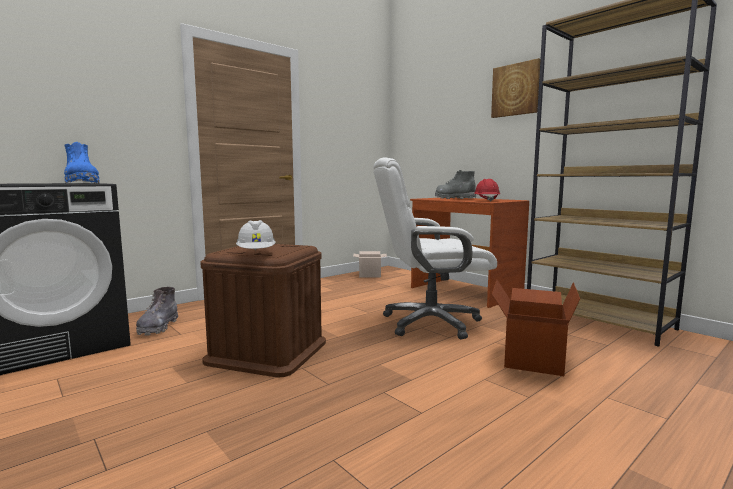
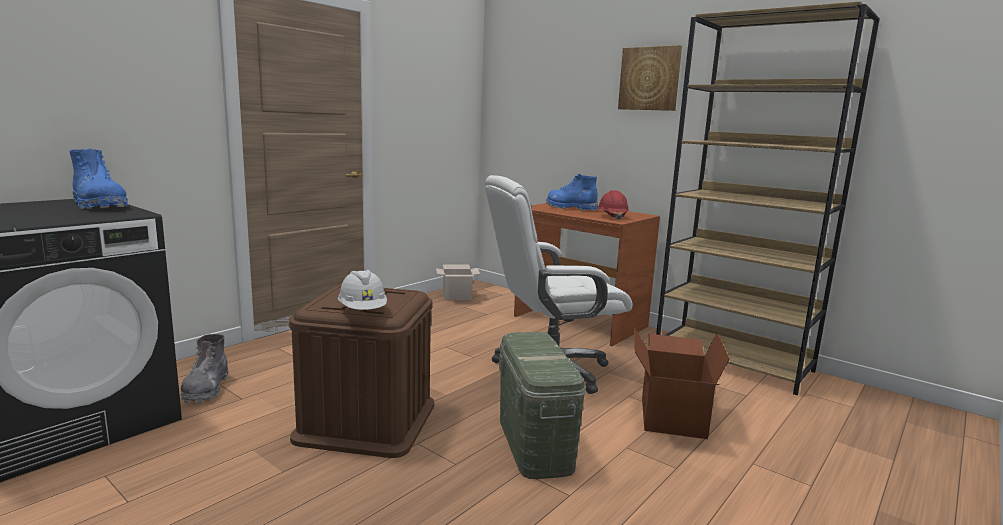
camera: 10 degrees left, 5 degrees up
(402, 372) = (535, 443): none -> green storage box
(454, 198) = (571, 208): grey boot -> blue boot

